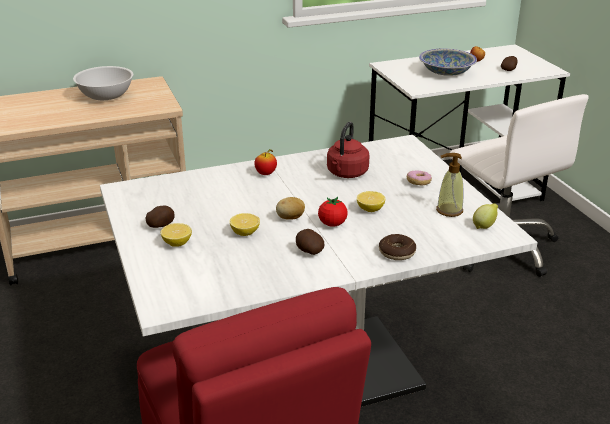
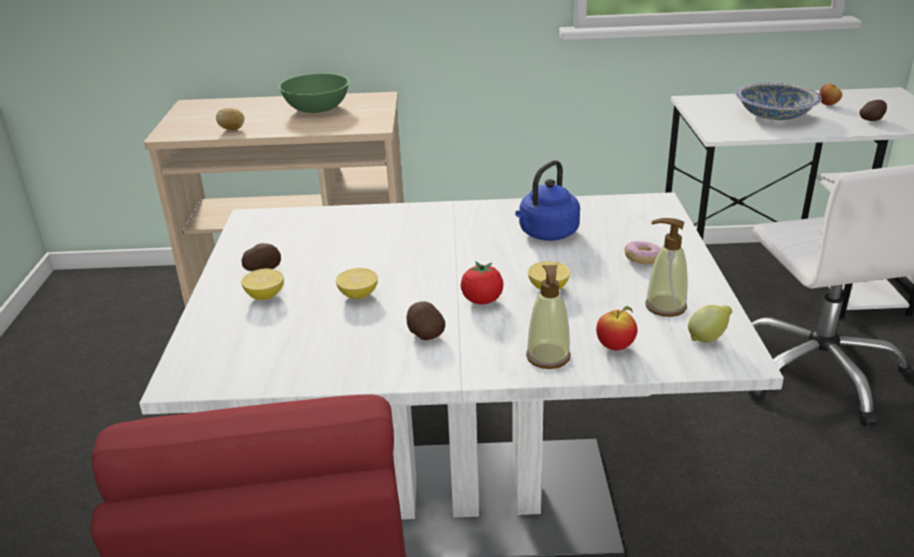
camera: 20 degrees right, 0 degrees up
(106, 96) = (317, 108): white bowl -> green bowl
(266, 174) = (439, 221): apple -> apple (615, 347)
(290, 218) = (430, 284): potato -> potato (232, 129)
(346, 173) = (546, 234): red kettle -> blue kettle
(397, 252) = (548, 357): donut -> soap dispenser

